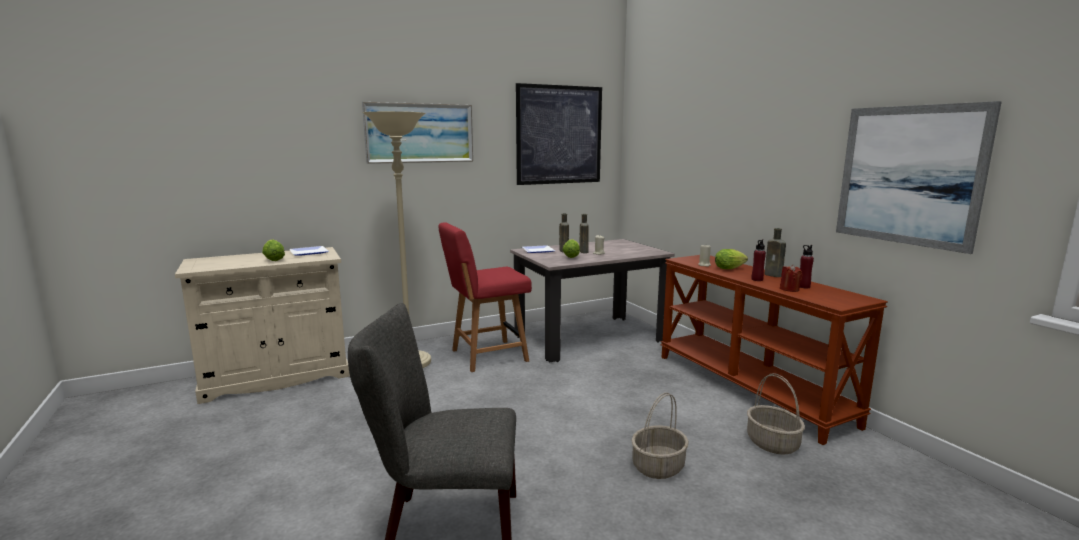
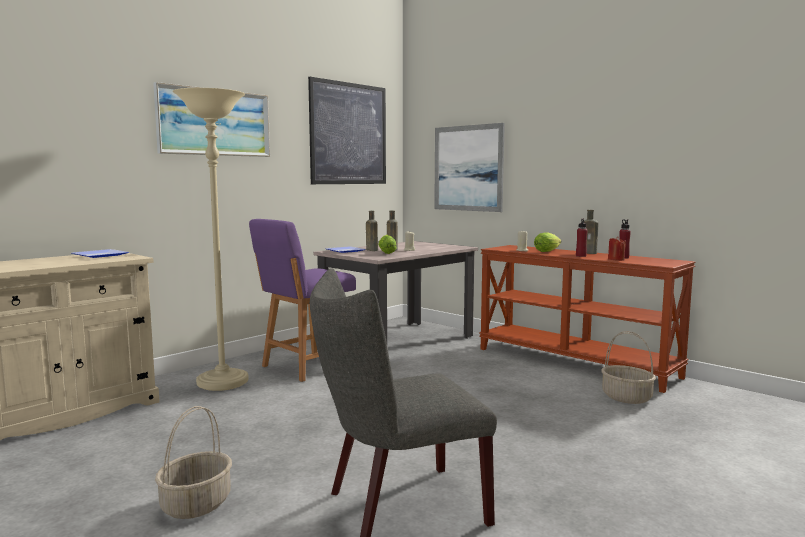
camera: 20 degrees left, 5 degrees down
(273, 259) = (65, 262): lettuce -> none
(486, 356) = (305, 367): red chair -> purple chair
(658, 466) = (550, 427): basket -> basket (196, 503)
(908, 175) = (703, 153): picture -> picture (468, 168)

